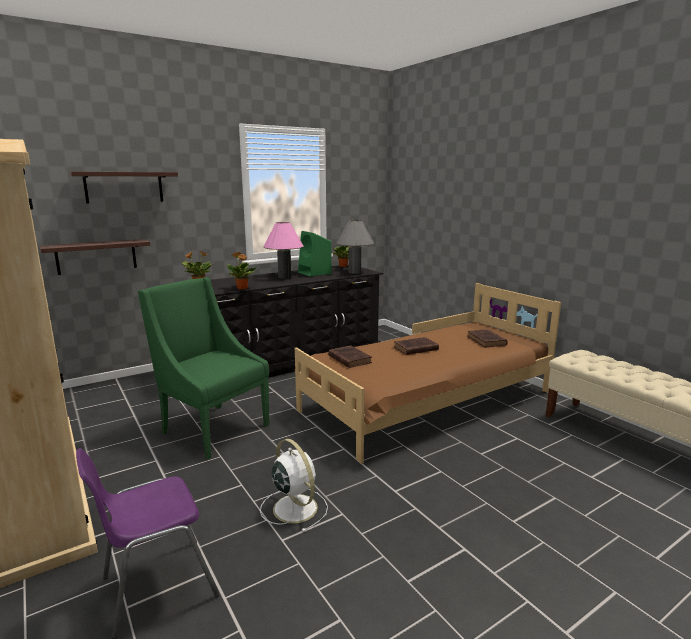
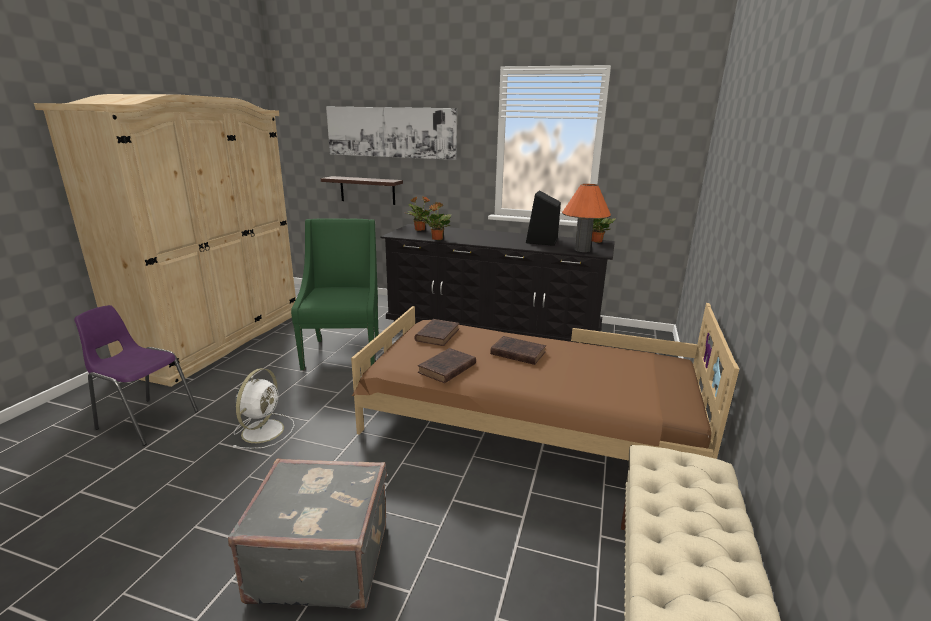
camera: 50 degrees right, 5 degrees up
(124, 187) = (390, 132): shelf -> picture
(284, 277) = (503, 238): pink table lamp -> none
(315, 273) = (542, 241): green speaker -> black speaker
(354, 272) = (582, 250): grey table lamp -> orange table lamp
(487, 341) = (621, 384): brown book -> brown book (446, 369)
(501, 522) = (321, 559): none -> grey suitcase

